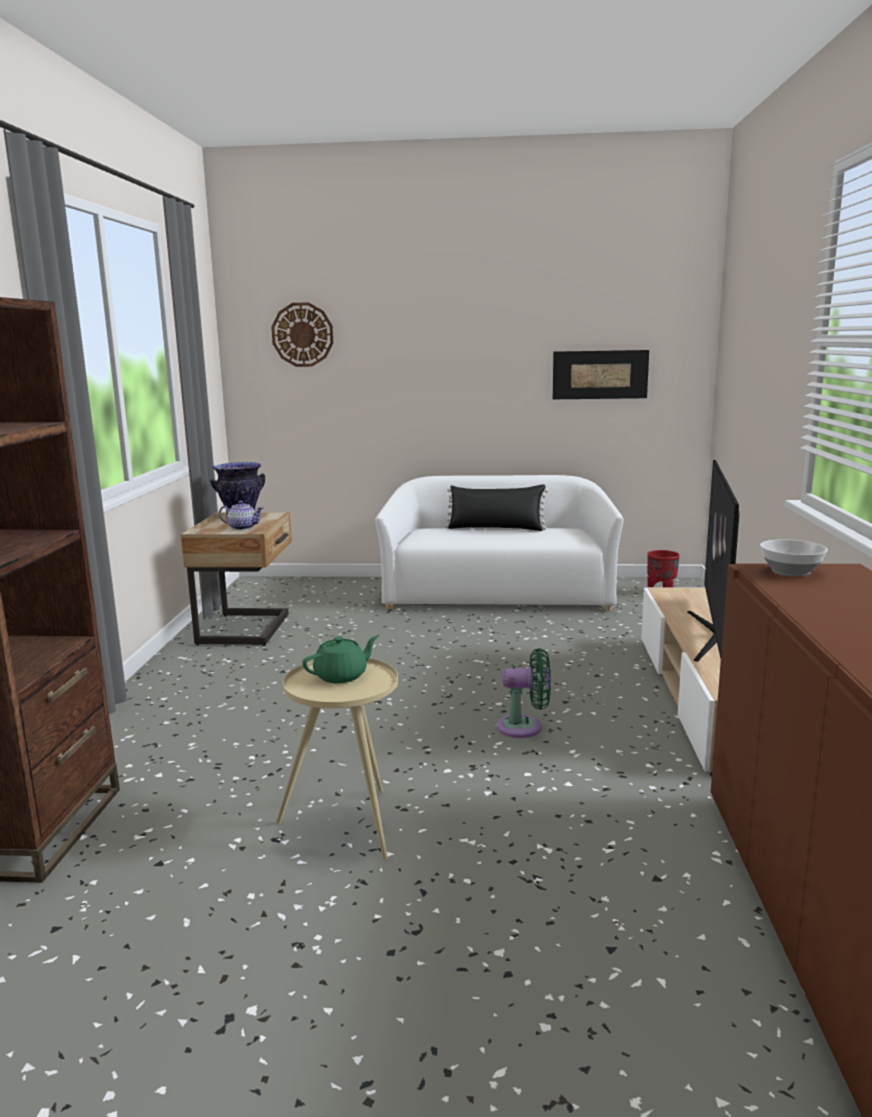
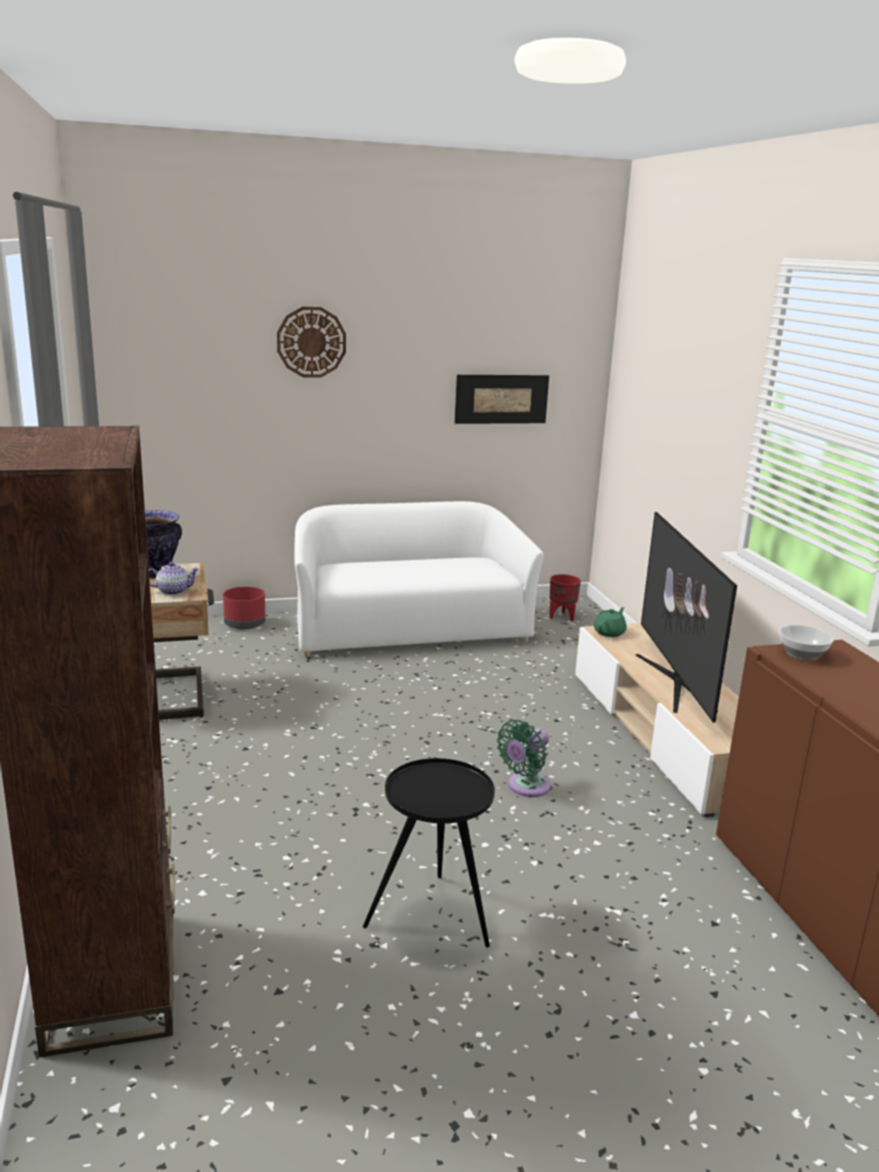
camera: 20 degrees left, 5 degrees up
(302, 334) = (182, 348): wall clock -> wall clock (311, 342)
(342, 676) = (434, 783): green teapot -> green teapot (609, 632)
(348, 827) = (433, 919): beige side table -> black side table
(353, 583) = (245, 624): none -> red planter
(495, 528) = (405, 561): black pillow -> none
(524, 727) = (525, 787): green fan -> green fan turned 150 degrees clockwise

